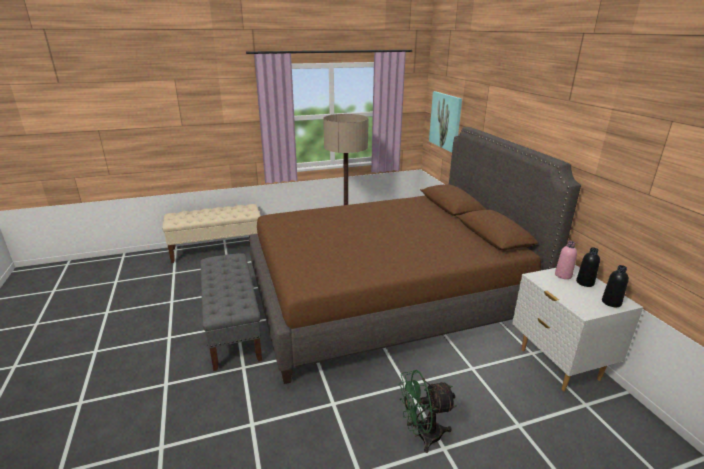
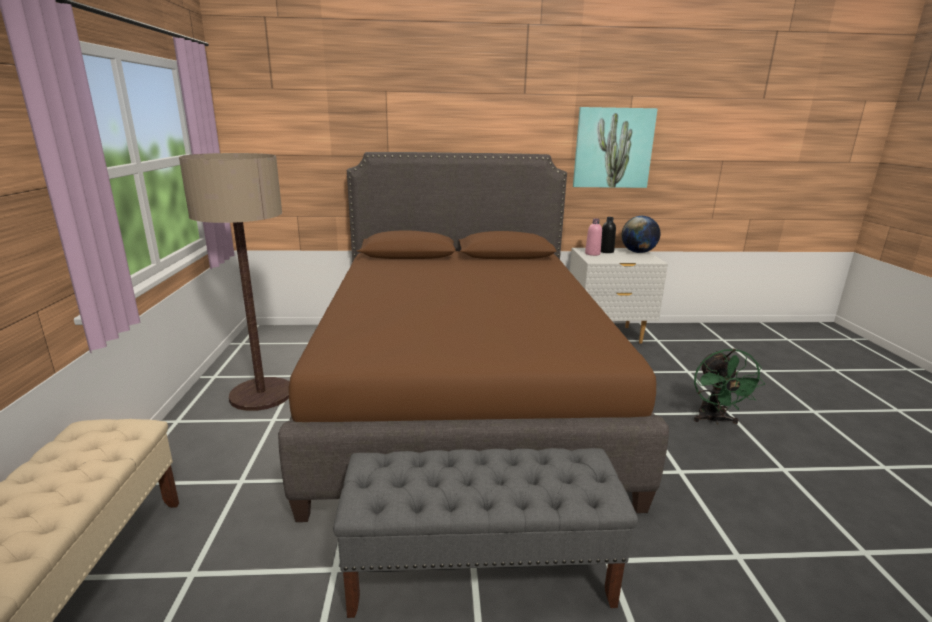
camera: 75 degrees left, 5 degrees down
(445, 121) = (293, 157): picture -> picture (613, 148)
(611, 302) = (638, 252): black bottle -> globe

